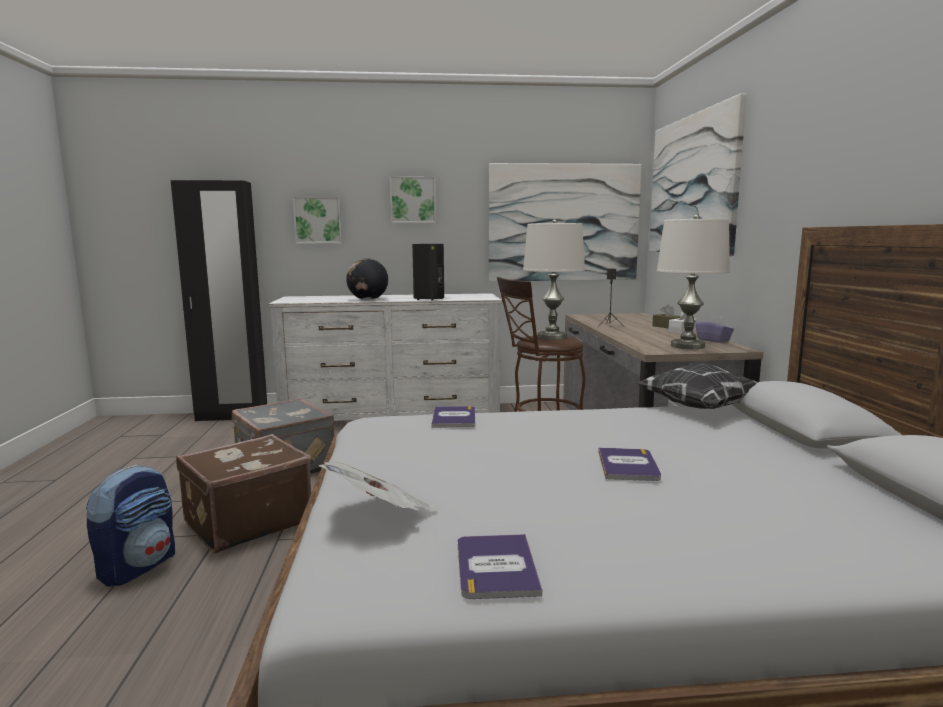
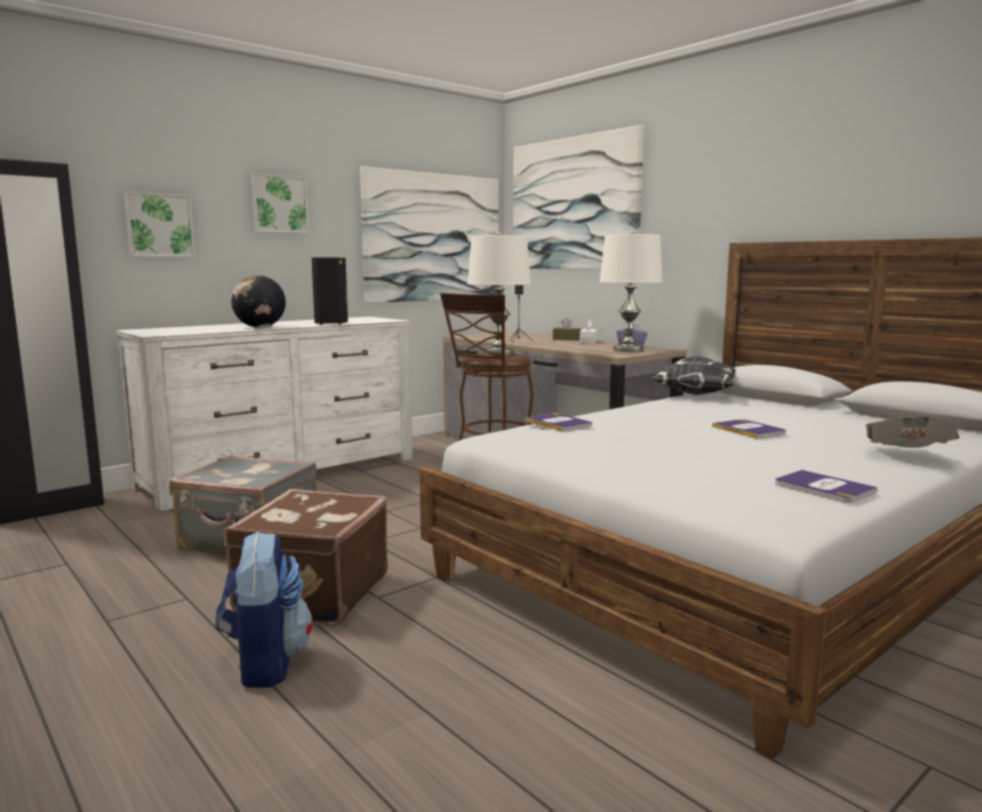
camera: 35 degrees left, 0 degrees up
(380, 514) = (688, 483): newspaper -> newspaper (908, 456)

